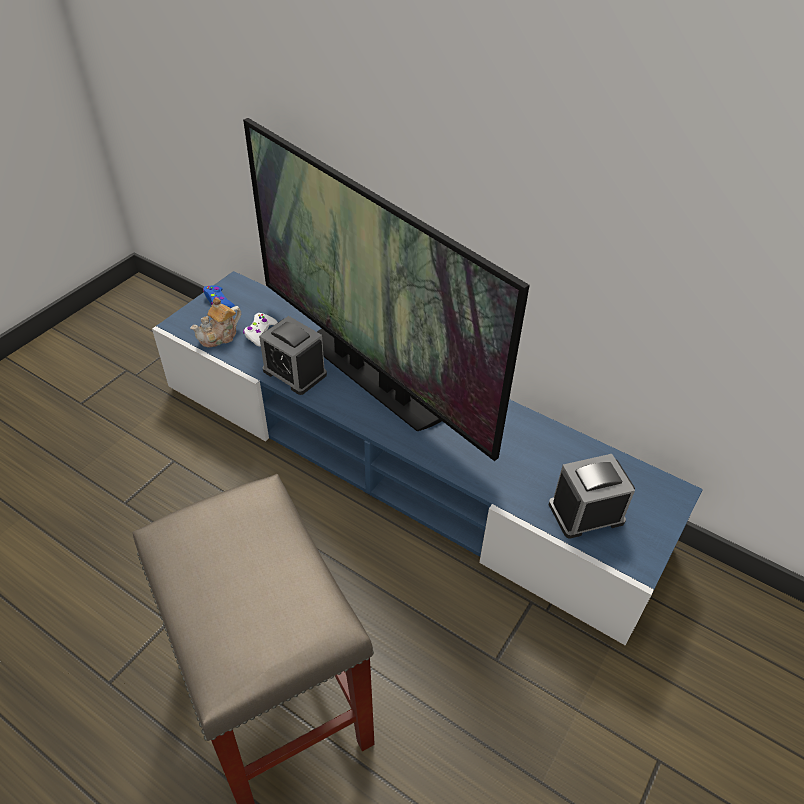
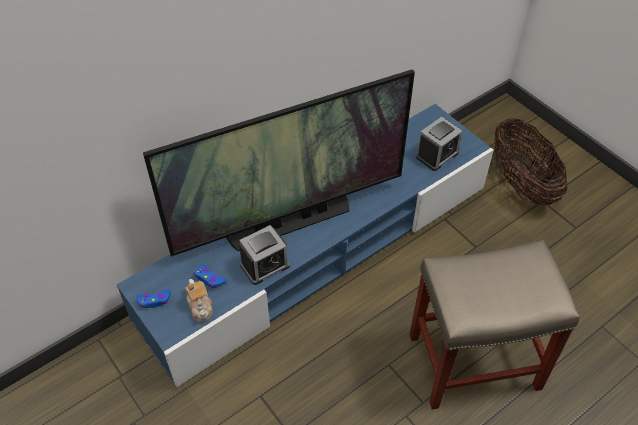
camera: 70 degrees left, 5 degrees up
(260, 333) = (209, 279): white game controller -> blue game controller
(586, 513) = (437, 155): alarm clock -> alarm clock turned 135 degrees counterclockwise
(680, 714) = (521, 183): none -> basket

